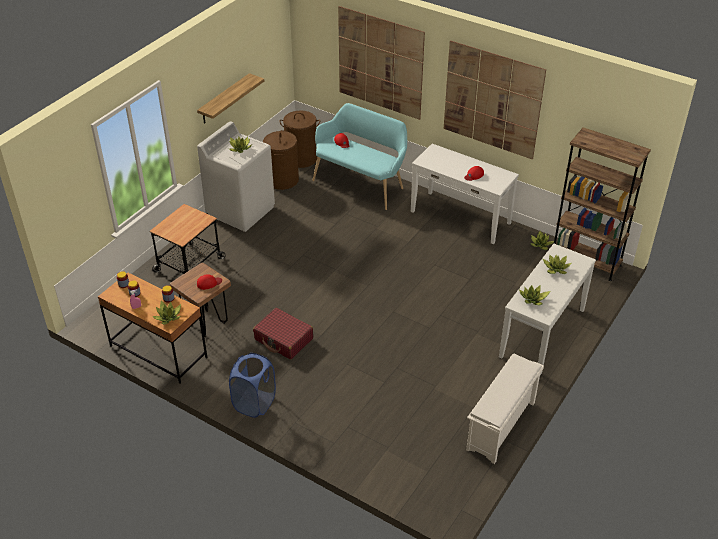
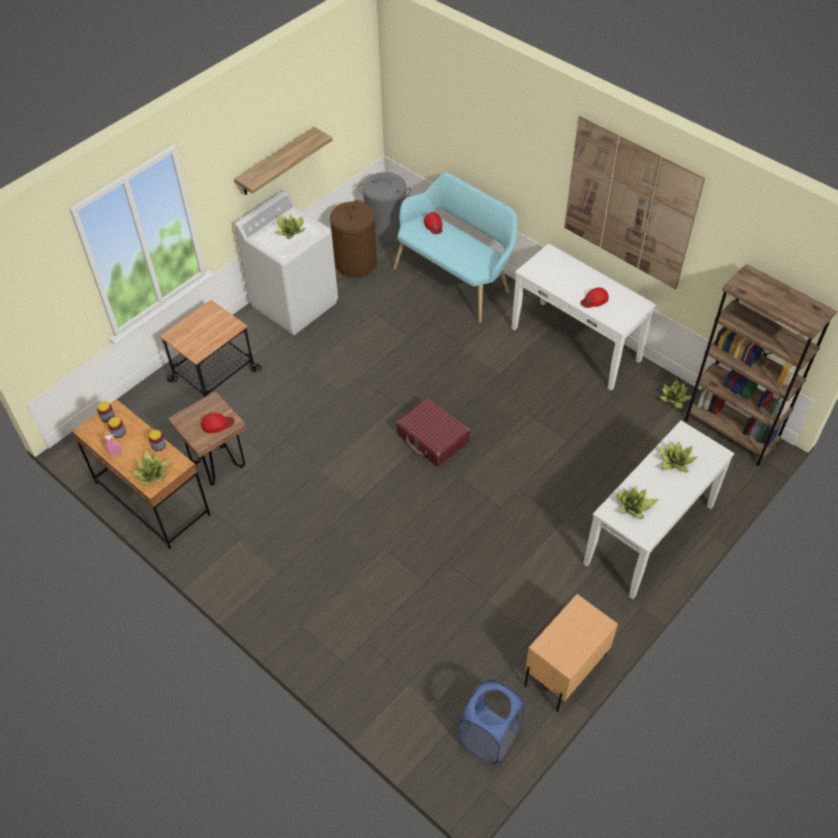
camera: 10 degrees right, 10 degrees up
(254, 403) = (255, 590): blue laundry basket -> blue laundry basket (489, 737)
(283, 339) = (310, 501): red suitcase -> red suitcase (432, 438)
(301, 158) = (386, 233): brown laundry basket -> grey laundry basket
(380, 63) = (489, 128): picture -> none
(501, 427) = (564, 670): white shoe rack -> beige nightstand

